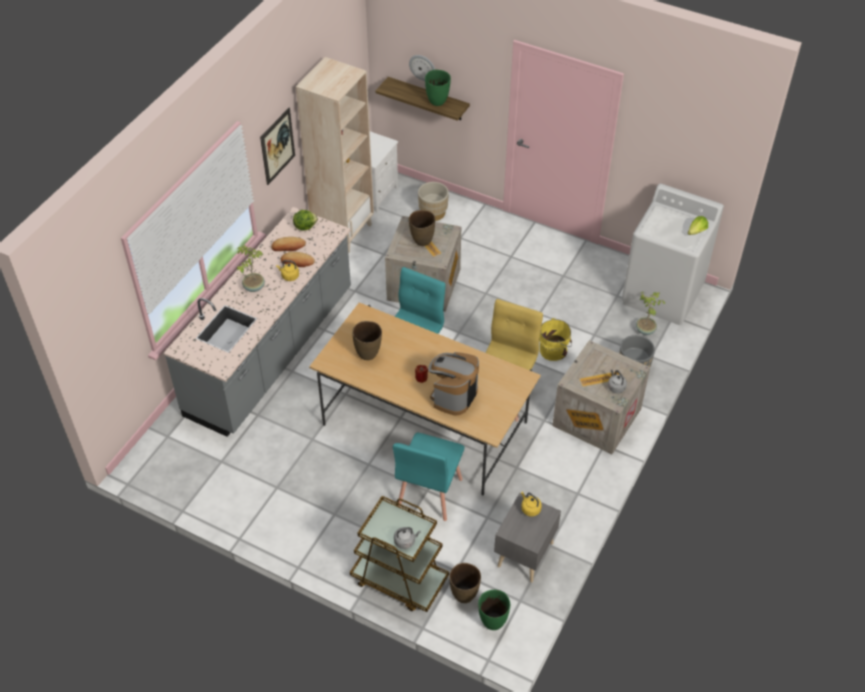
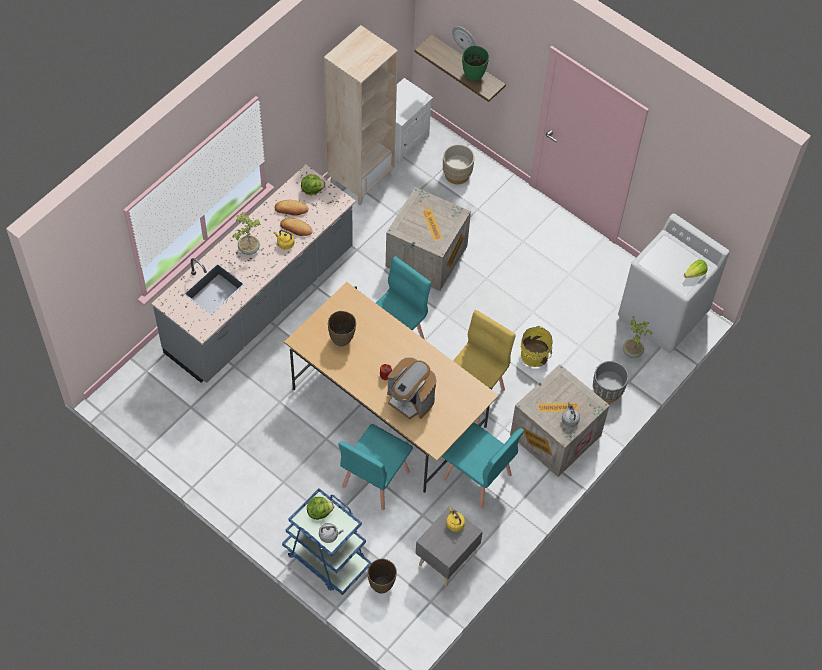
camera: 10 degrees right, 10 degrees up
(277, 146) = (297, 109): picture -> none
(388, 520) = (319, 512): none -> lettuce
(399, 579) = (326, 558): brown cart -> blue cart
(422, 241) = (427, 220): brown vase -> none
(453, 395) = (410, 400): coffee machine -> coffee machine turned 90 degrees counterclockwise
(492, 621) = (400, 615): green vase -> none
(532, 470) = (477, 477): none -> turquoise chair

